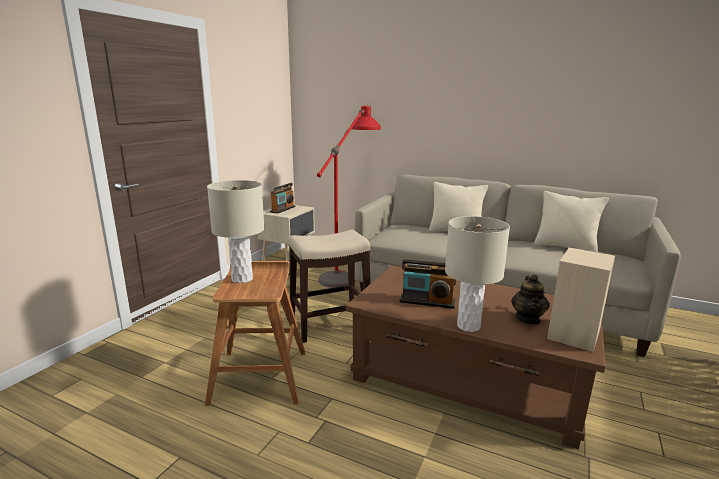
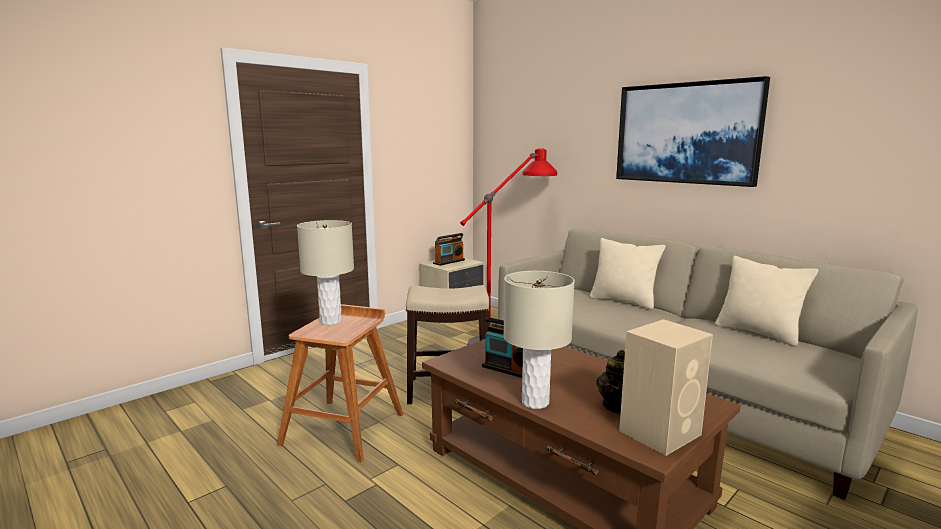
camera: 20 degrees right, 5 degrees down
(493, 94) = (686, 133): none -> picture

